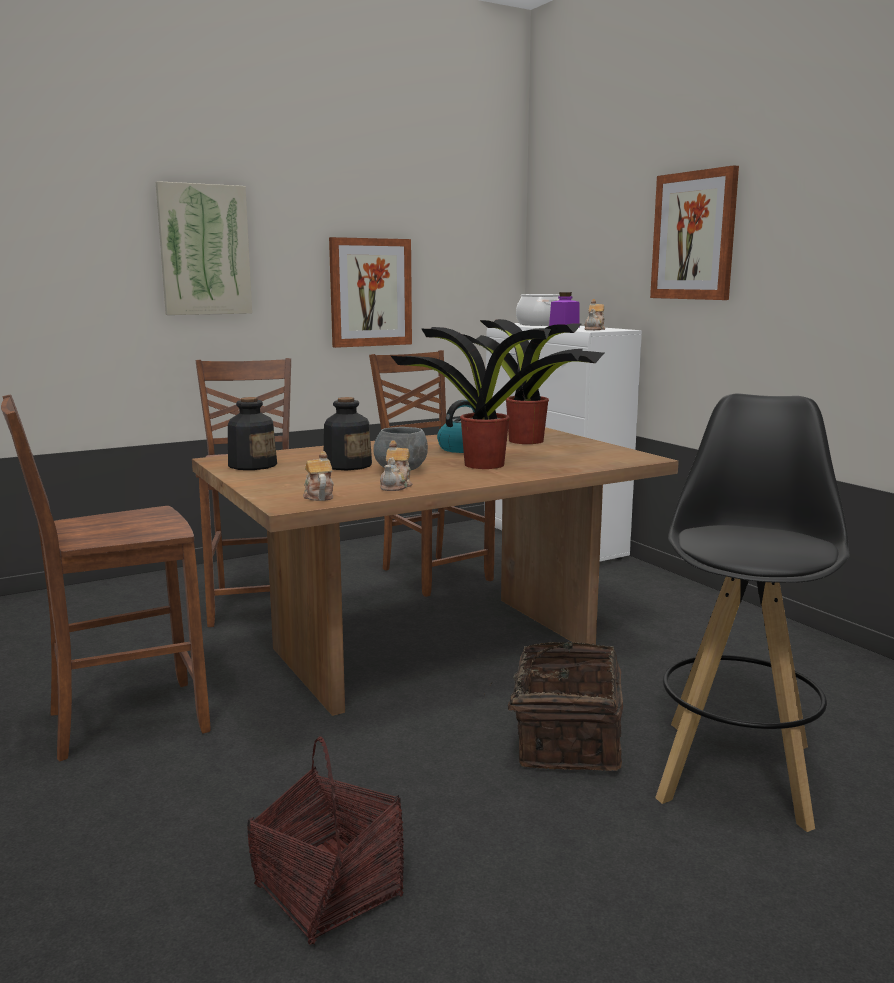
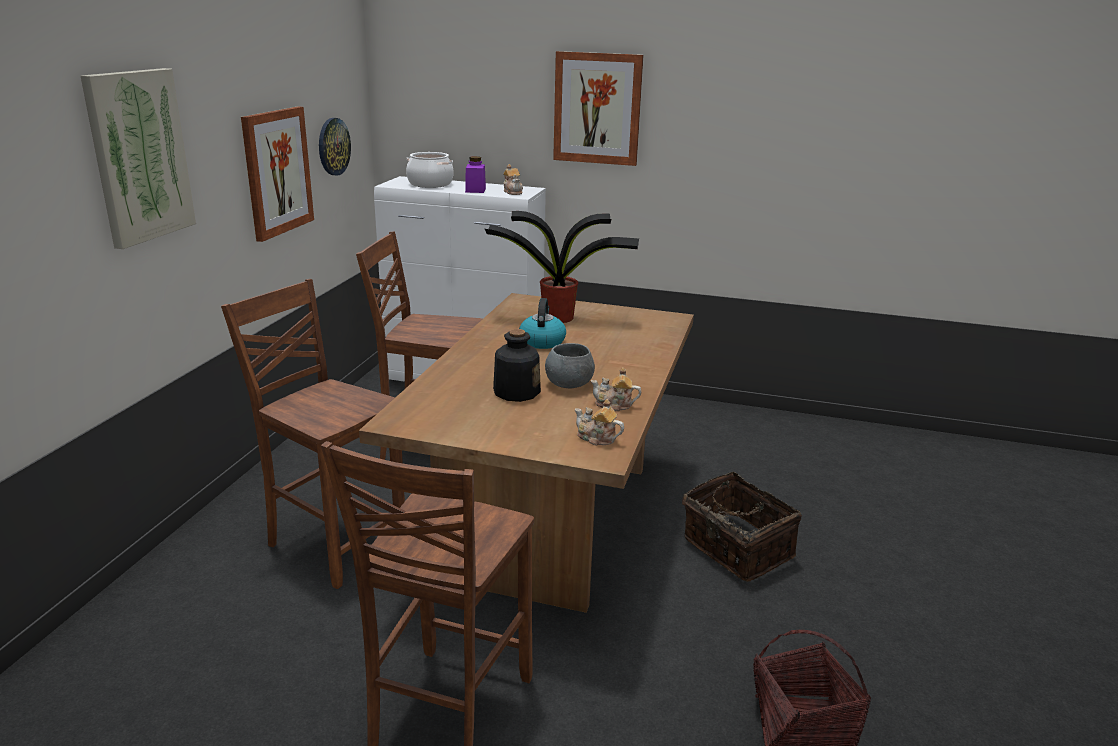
camera: 45 degrees left, 10 degrees up
(252, 465) = (442, 419): bottle -> none
(396, 486) = (614, 405): teapot -> teapot turned 135 degrees clockwise
(456, 284) = (333, 146): none -> wall clock
(481, 464) = (601, 358): potted plant -> none
(736, 770) = (830, 523): black stool -> none

